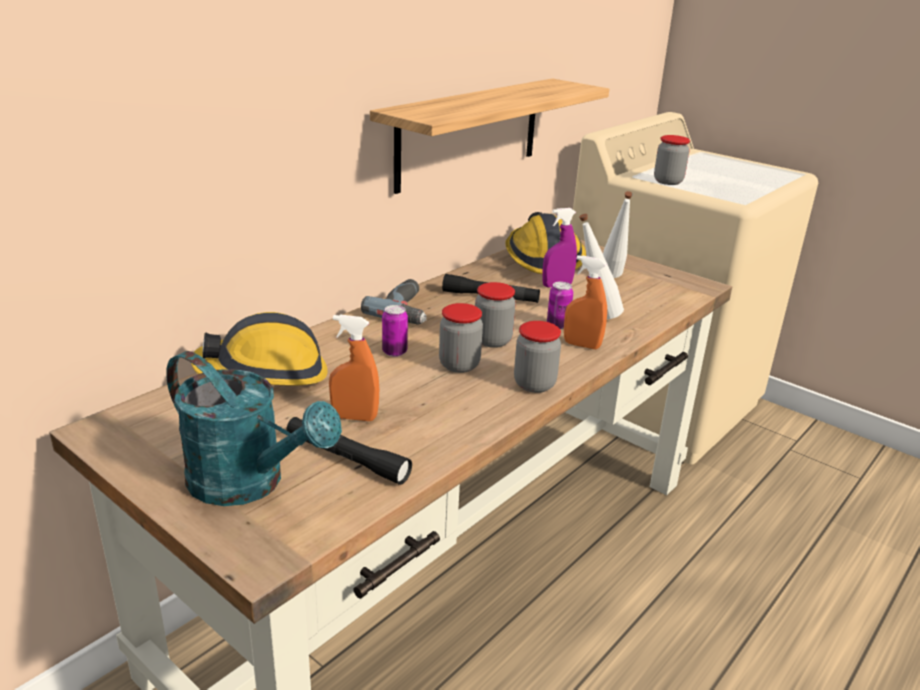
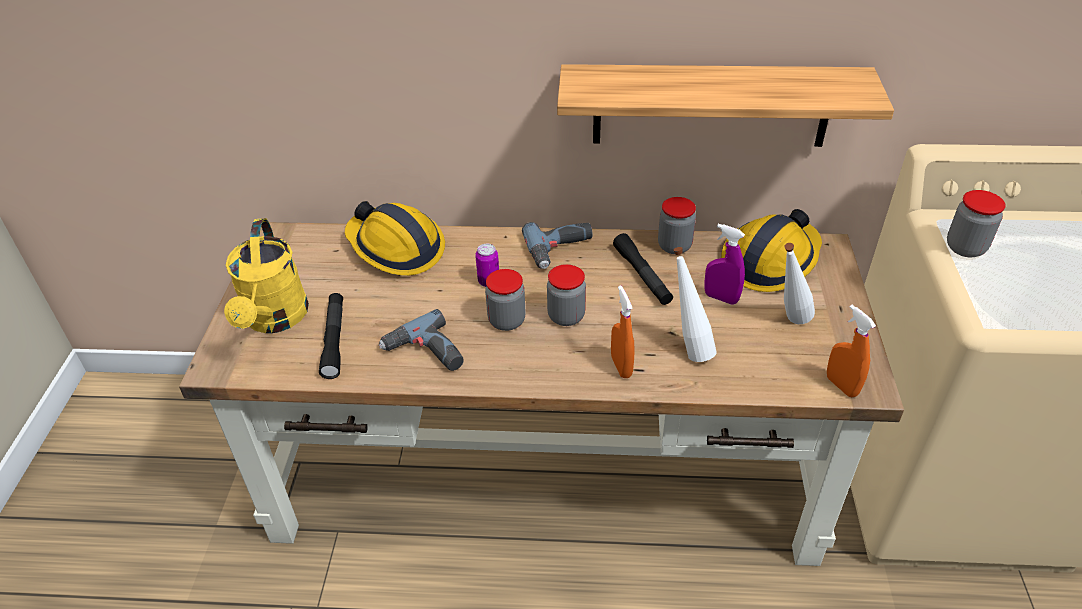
camera: 55 degrees right, 15 degrees up
(249, 484) = (275, 320): turquoise watering can -> yellow watering can
(354, 417) = (383, 315): orange spray bottle -> orange spray bottle (841, 386)
(445, 417) = (425, 354): none -> power drill
(534, 384) = (522, 372): jar -> jar (674, 246)
(557, 325) = (640, 336): can -> none

